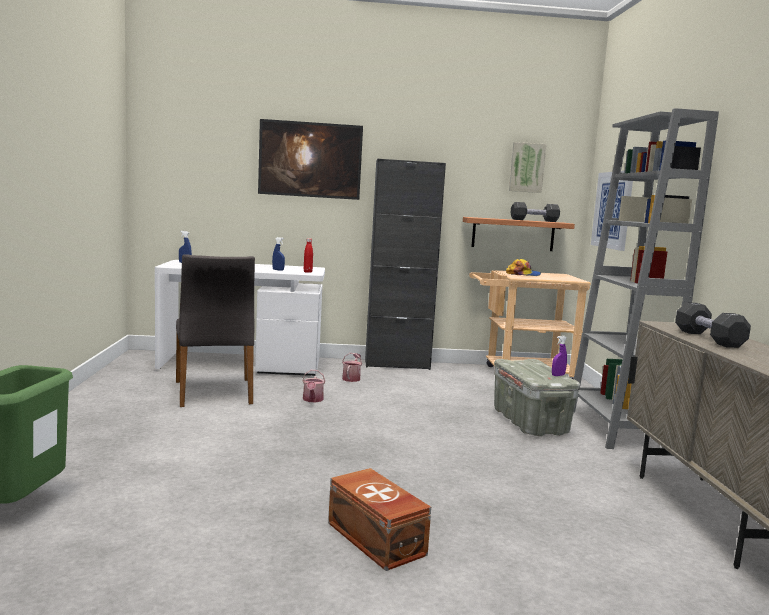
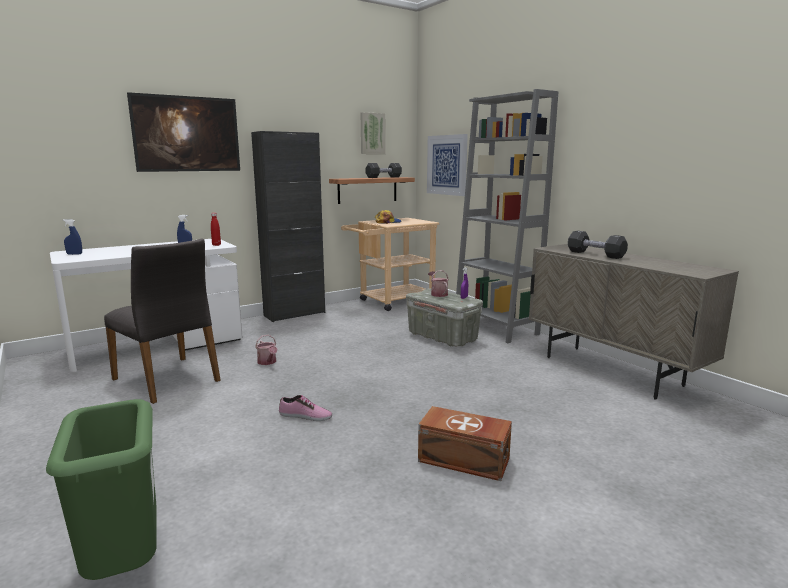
camera: 30 degrees left, 5 degrees up
(282, 452) = (305, 416): none -> shoe
(352, 378) = (274, 334): watering can -> watering can (438, 294)

